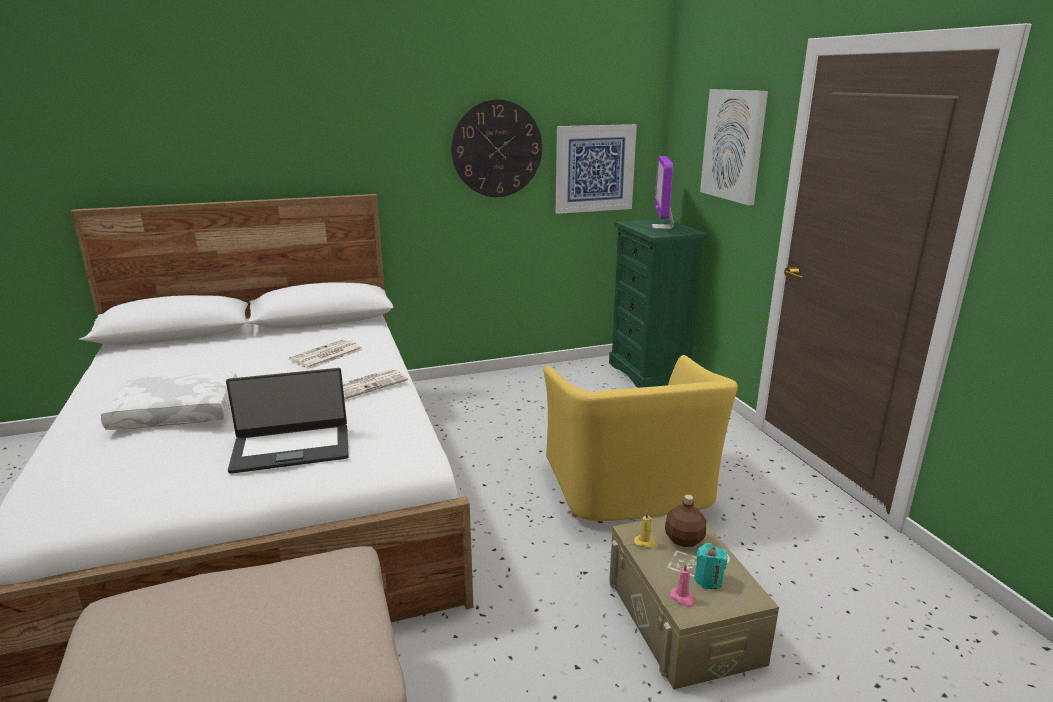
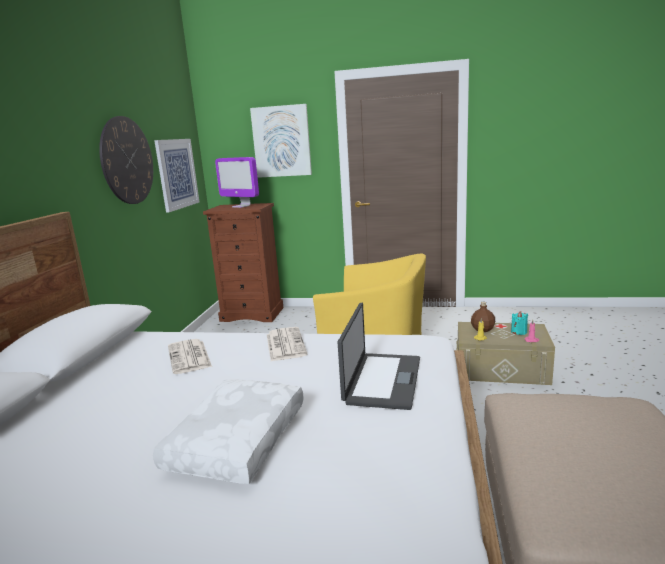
camera: 60 degrees left, 5 degrees down
(649, 373) = (252, 314): green dresser -> brown dresser

